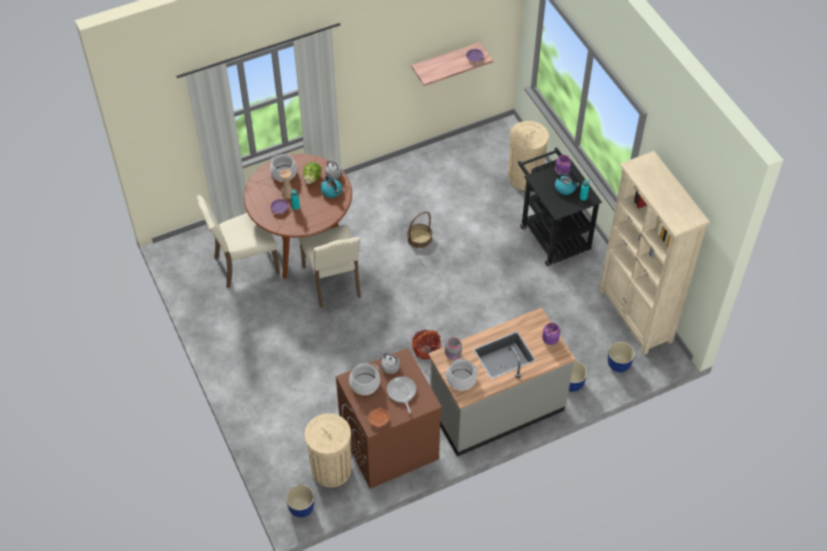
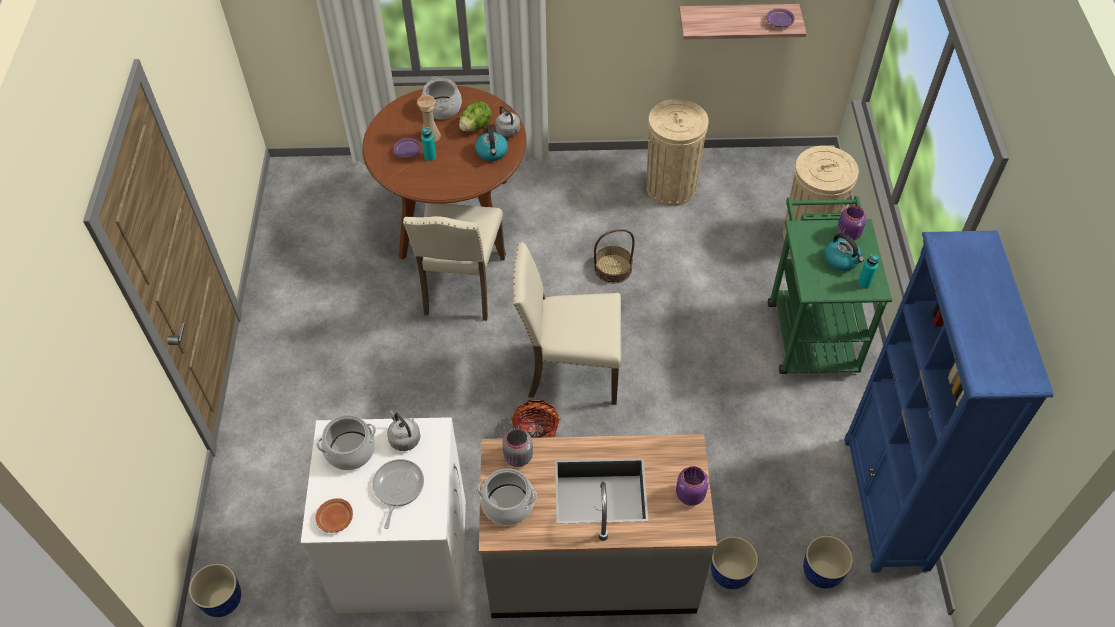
camera: 25 degrees right, 0 degrees up
(244, 264) = (361, 222): beige chair -> beige chair (570, 370)
(331, 469) = (300, 558): beige trash can -> beige trash can (671, 187)
(389, 445) = (401, 556): brown washing machine -> white washing machine
(551, 233) = (810, 328): black cart -> green cart
(635, 316) = (885, 503): beige bookcase -> blue bookcase

